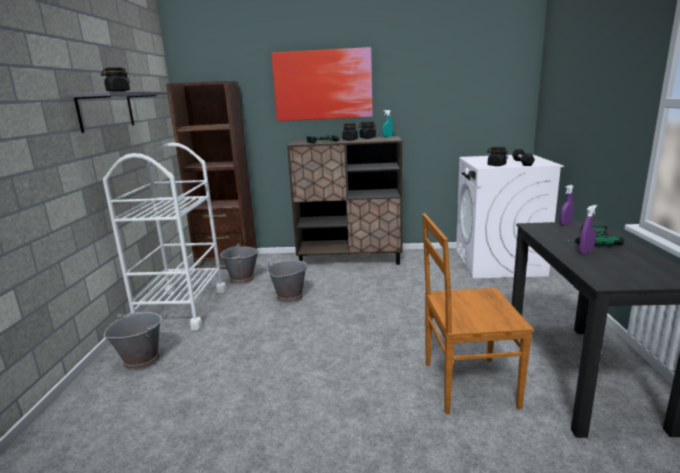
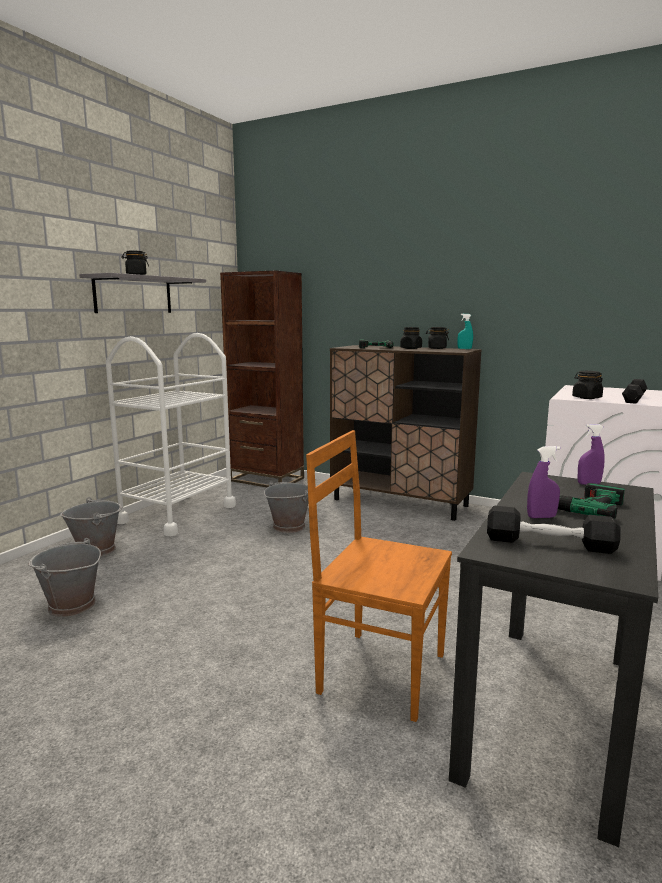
camera: 25 degrees right, 5 degrees down
(242, 279) = (261, 499): grey bucket -> grey bucket (71, 606)
(323, 85) = (393, 279): picture -> none
(621, 269) = (549, 543): none -> black dumbbell

